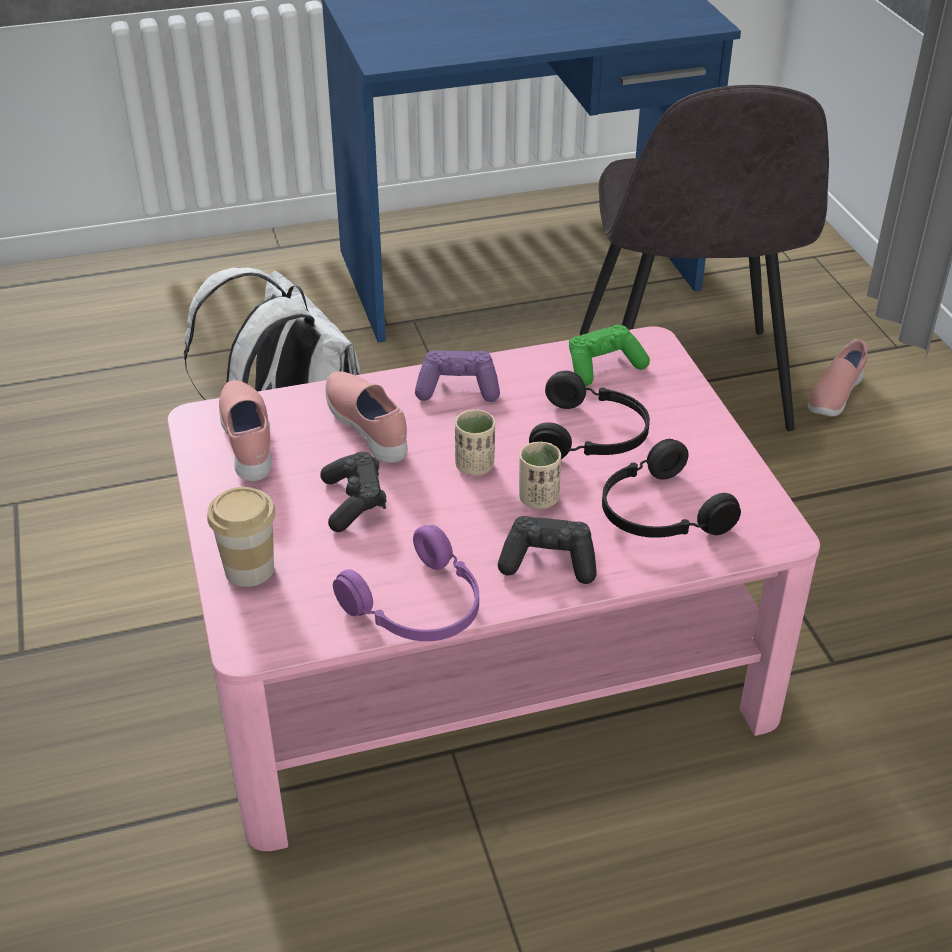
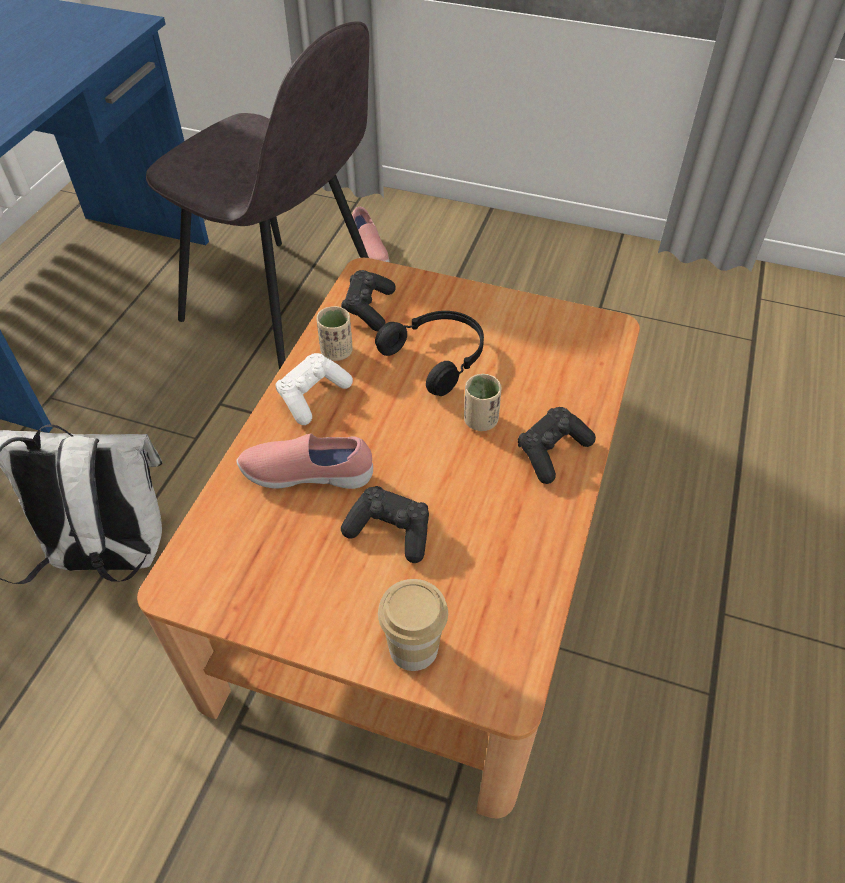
camera: 55 degrees left, 10 degrees up
(249, 442) = (246, 565): pink shoe -> none
(419, 608) = (545, 553): purple headphones -> none
(458, 388) = (312, 396): purple game controller -> white game controller
(475, 466) = (412, 435): beige cup -> beige cup (337, 352)
(475, 650) = (423, 562): pink coffee table -> brown coffee table
(603, 367) = (368, 309): green game controller -> black game controller
(658, 513) = (546, 369): black headphones -> none

